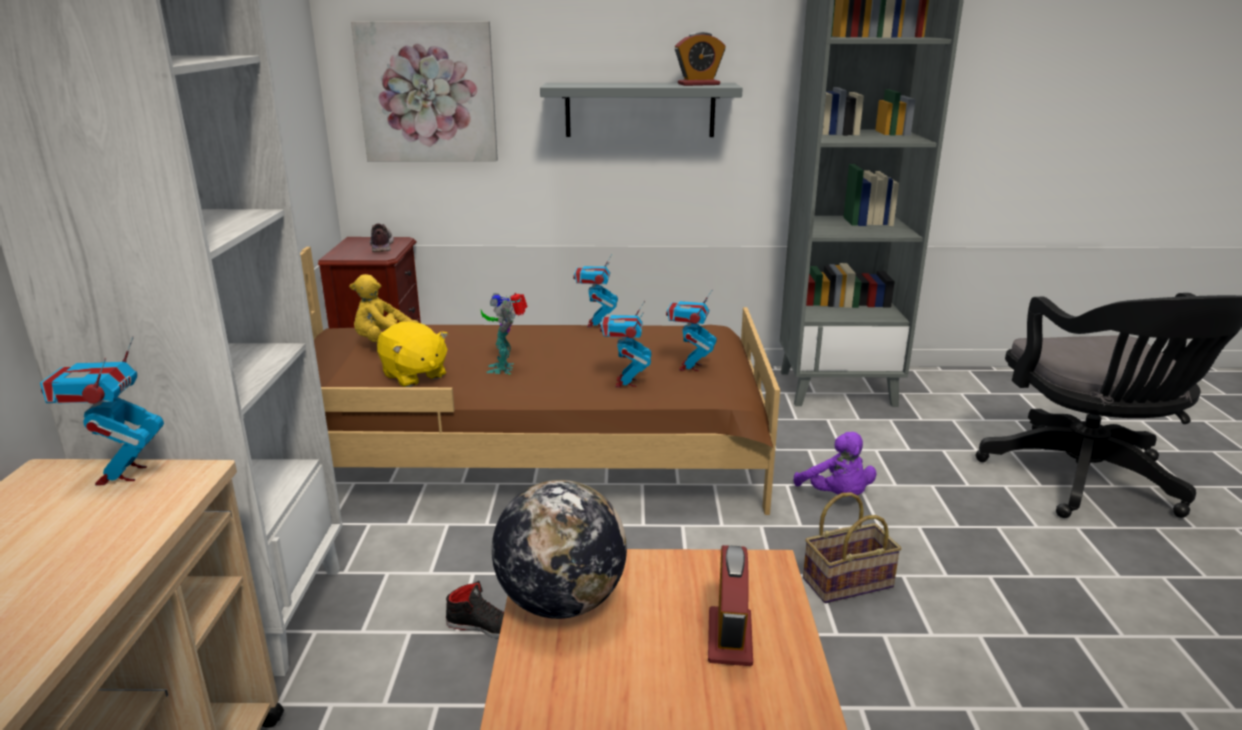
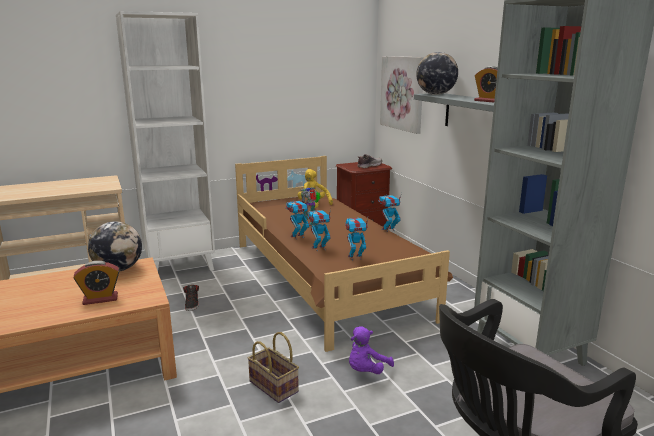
camera: 65 degrees right, 5 degrees down
(121, 474) = (109, 183): toy robot -> toy robot (297, 237)
(414, 375) = (286, 214): yellow plush toy -> none
(572, 84) = (435, 94): none -> globe

